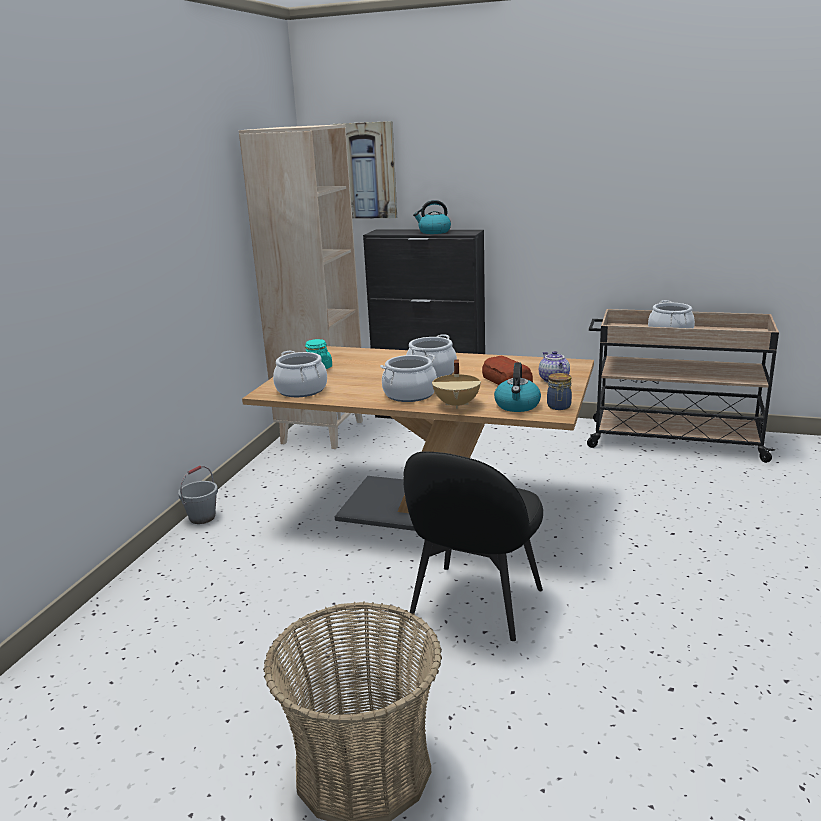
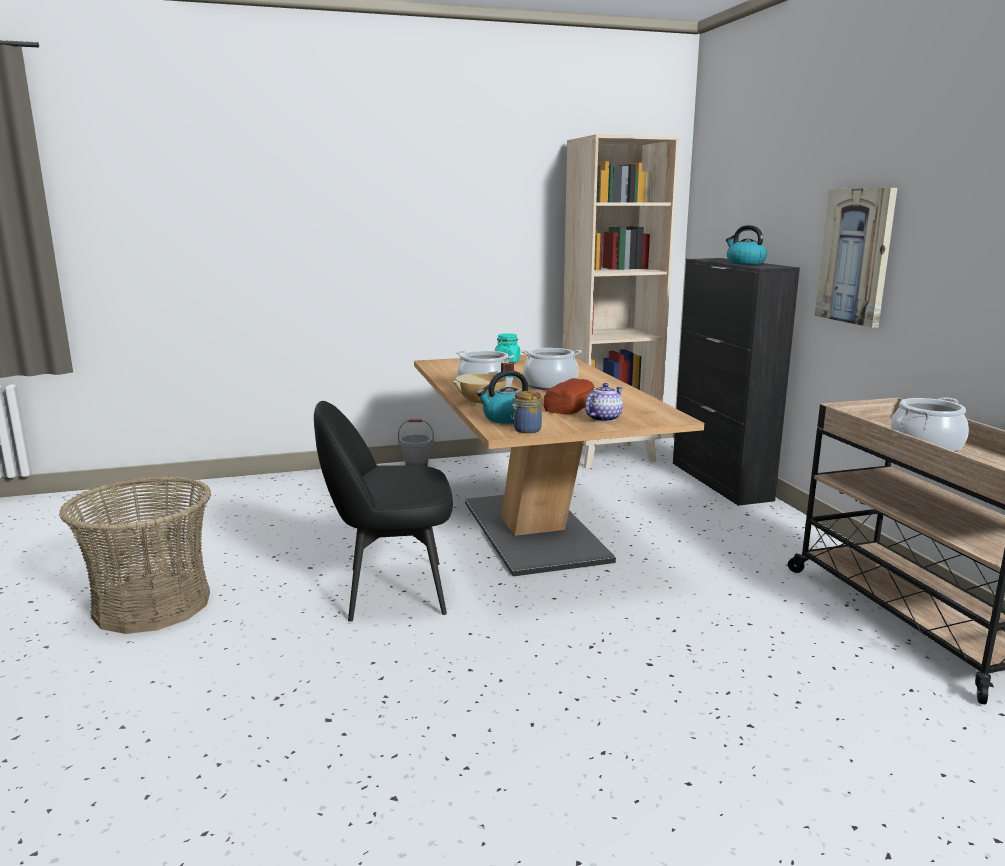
camera: 55 degrees right, 5 degrees down
(301, 390) = (450, 367): cooking pot -> none
(366, 171) = (727, 192): picture -> picture (856, 256)

